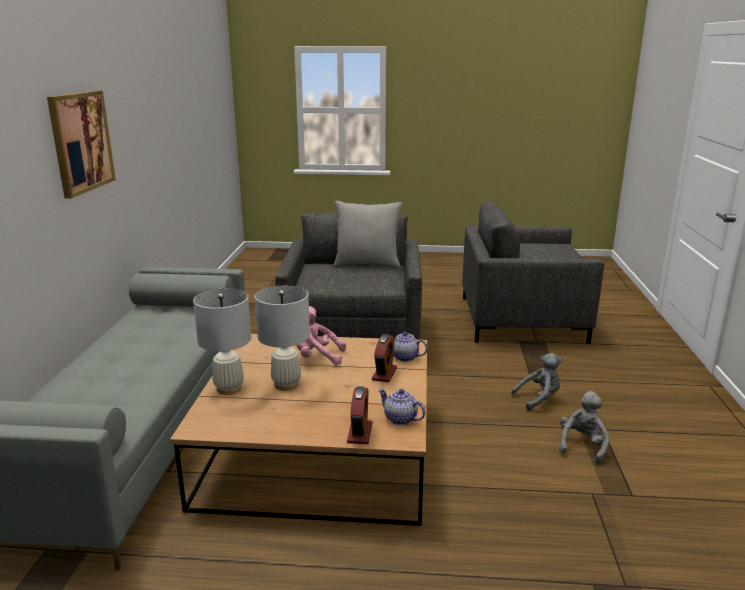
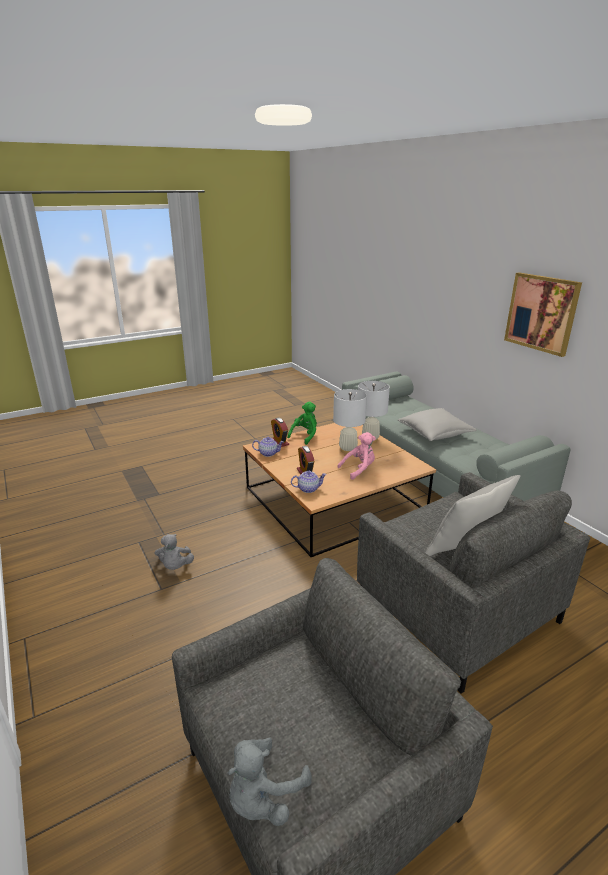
camera: 145 degrees right, 5 degrees up
(153, 353) = (435, 433): none -> grey pillow
(304, 430) = (305, 436): none -> green plush toy
(539, 399) = (223, 602): grey plush toy -> grey plush toy (264, 797)

